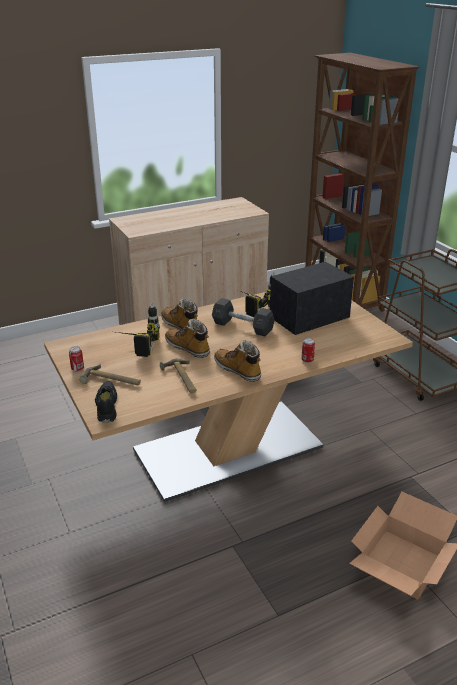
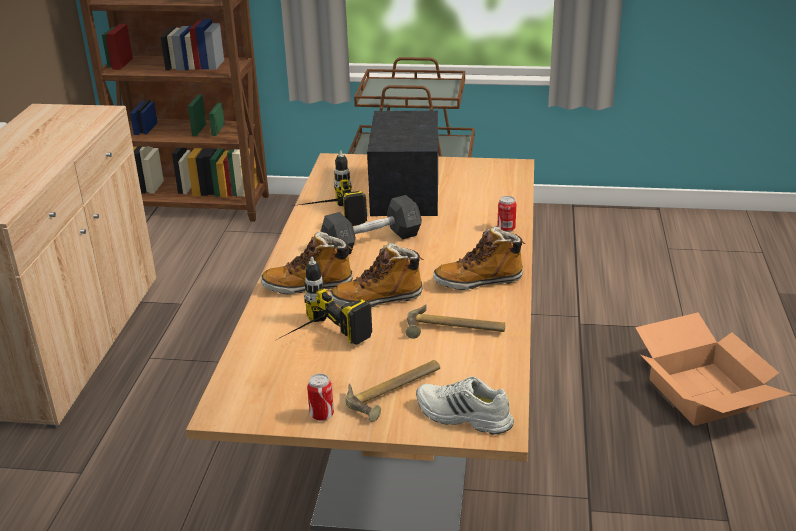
camera: 55 degrees left, 0 degrees up
(106, 406) = (462, 416): black shoe -> white shoe

